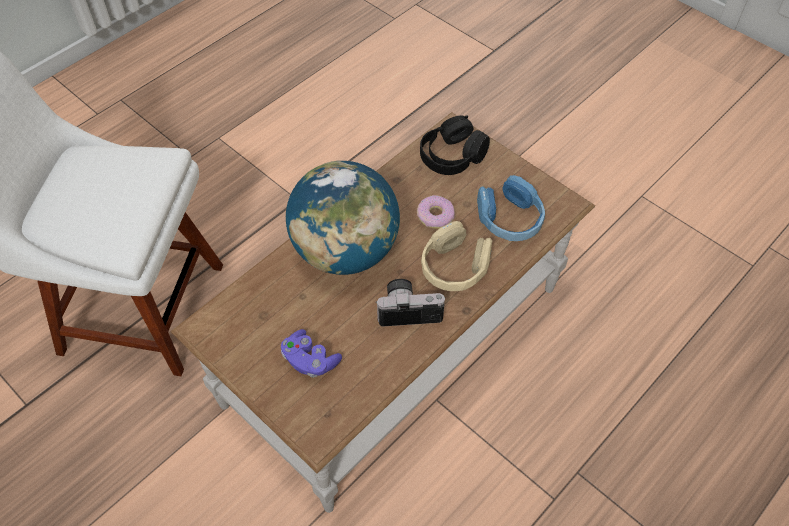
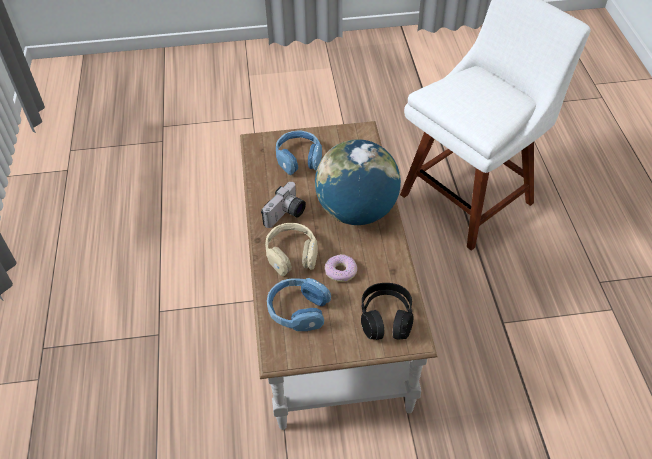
camera: 130 degrees right, 5 degrees down
(310, 361) = (299, 158): purple game controller -> blue headphones

